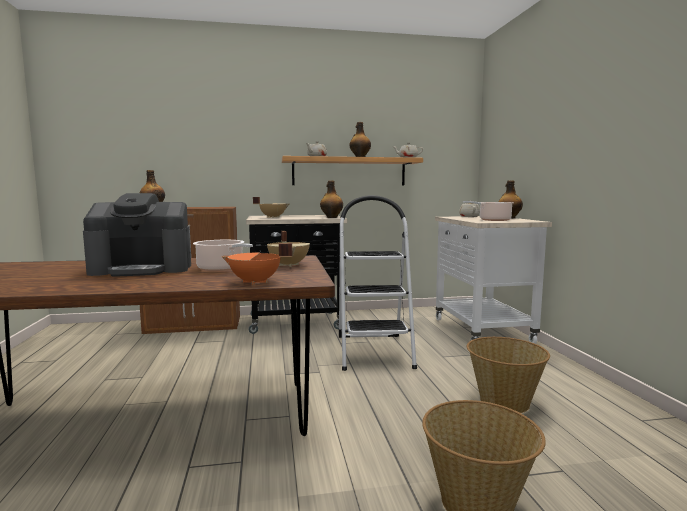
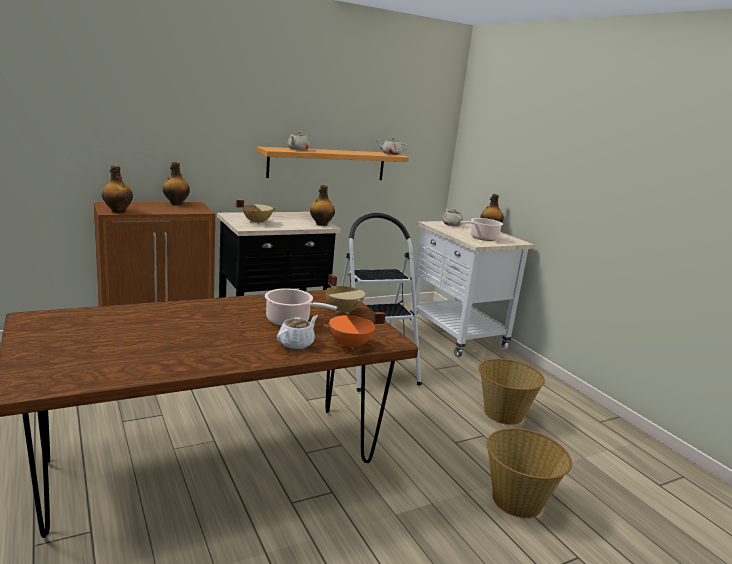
camera: 20 degrees left, 10 degrees up
(143, 269) = (212, 323): coffee machine -> none
(199, 280) = (296, 343): none -> white teapot
(360, 157) = (344, 152): bottle -> bottle (176, 203)

